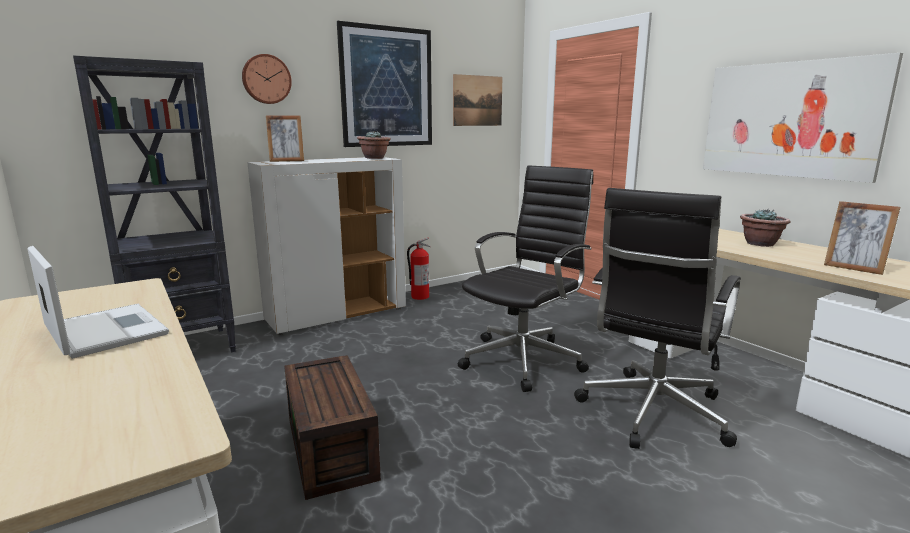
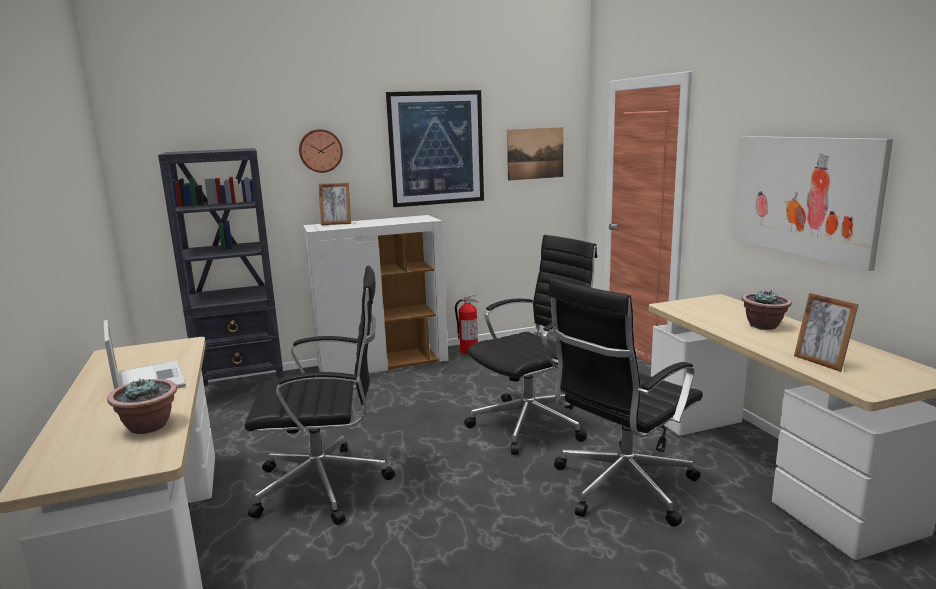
camera: 15 degrees right, 0 degrees up
(333, 448) = (326, 485): brown storage box -> black office chair
(374, 158) = (419, 218): potted plant -> potted plant (149, 426)

